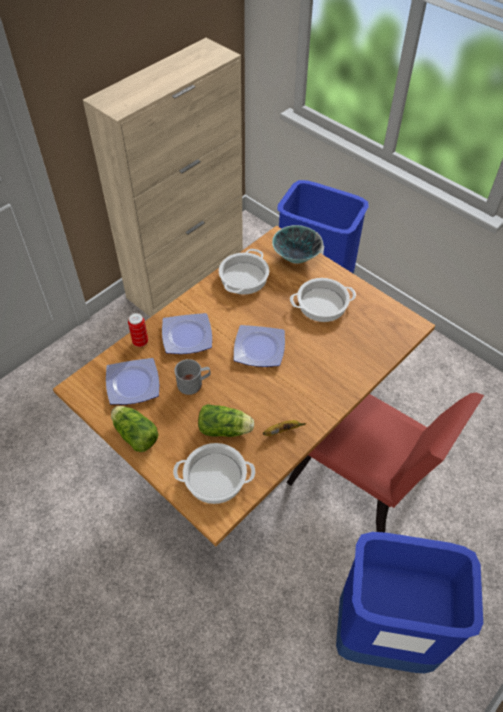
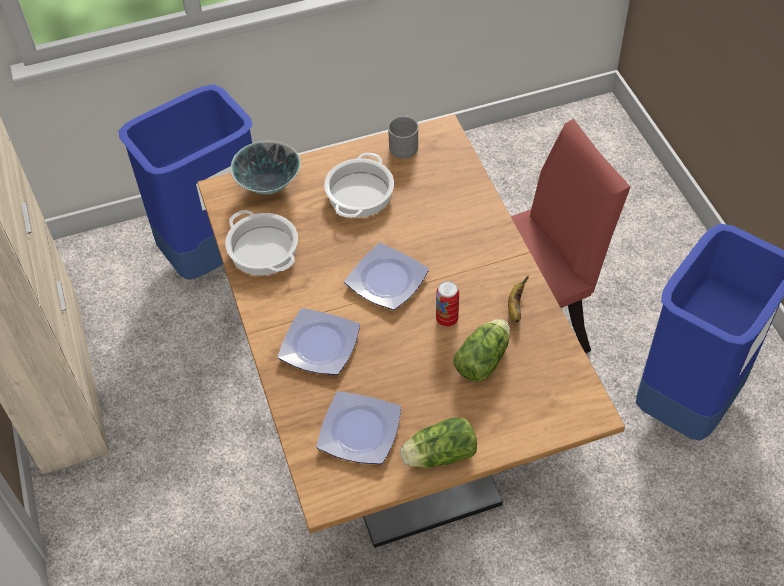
camera: 60 degrees left, 0 degrees up
(140, 342) = (295, 399): can -> can (447, 319)
(194, 383) = (398, 365): grey mug -> grey mug (404, 144)
(215, 476) = (542, 393): cooking pot -> none

